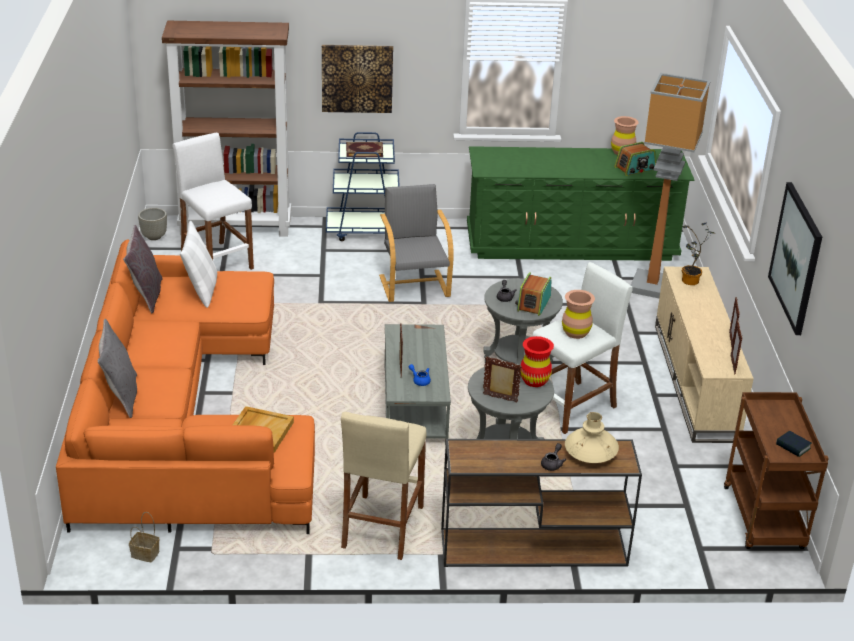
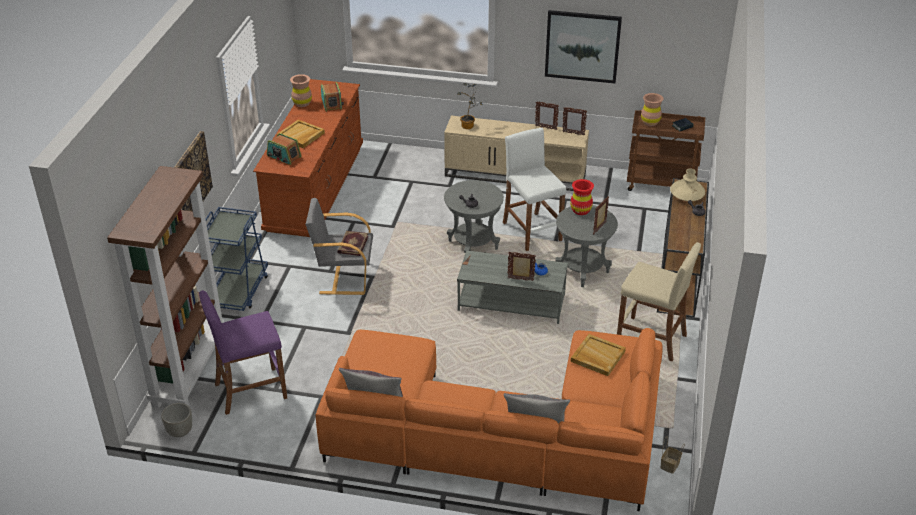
camera: 75 degrees left, 5 degrees up
(201, 290) = (379, 372): white pillow -> none
(216, 261) = (250, 391): white stool -> purple stool
(364, 151) = (224, 228): book -> book (352, 244)
(533, 303) = (482, 193): radio -> radio (284, 156)
(553, 161) = (300, 136): none -> beige tray
(571, 244) = (315, 188): green dresser -> brown dresser
(576, 332) = (540, 178): brown vase -> brown vase (650, 122)
(652, 287) = (392, 165): floor lamp -> none

